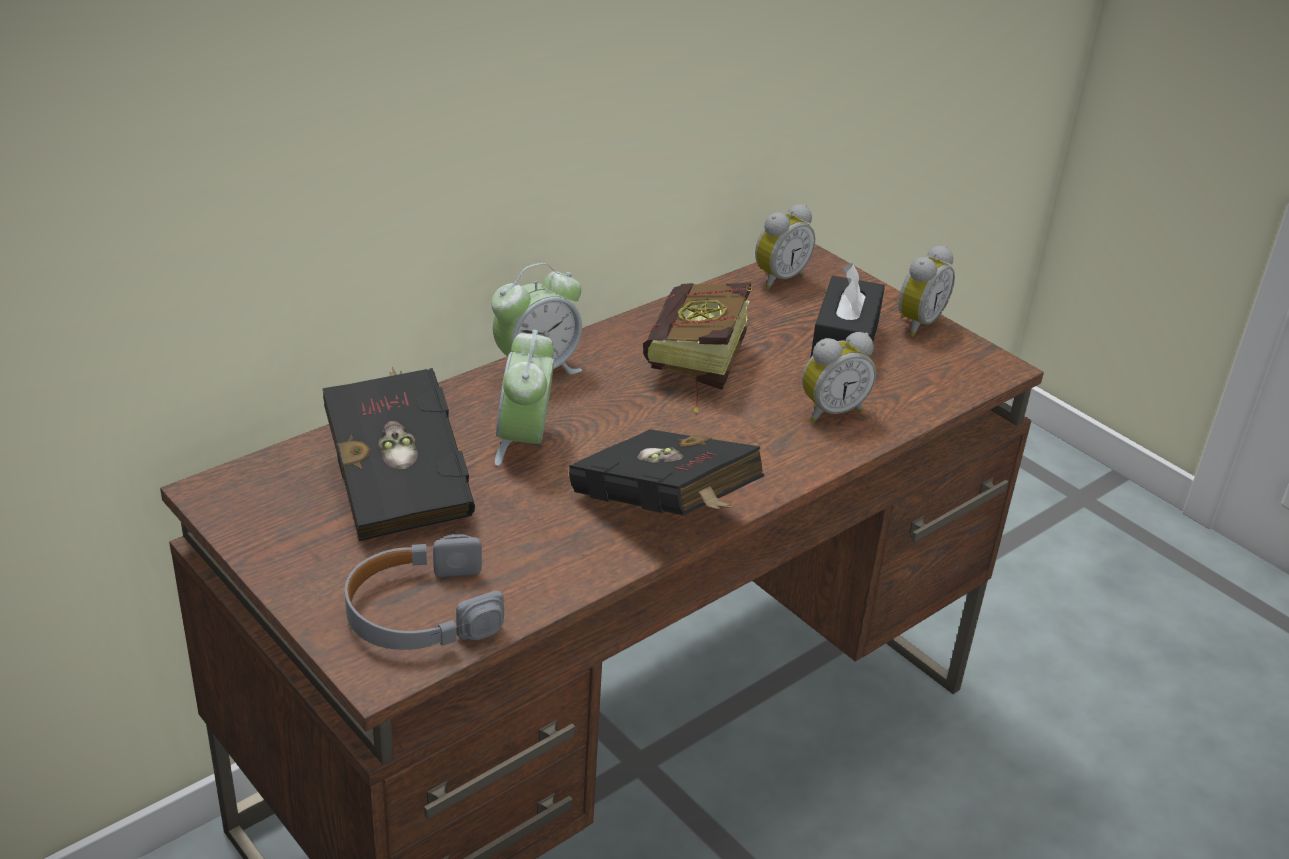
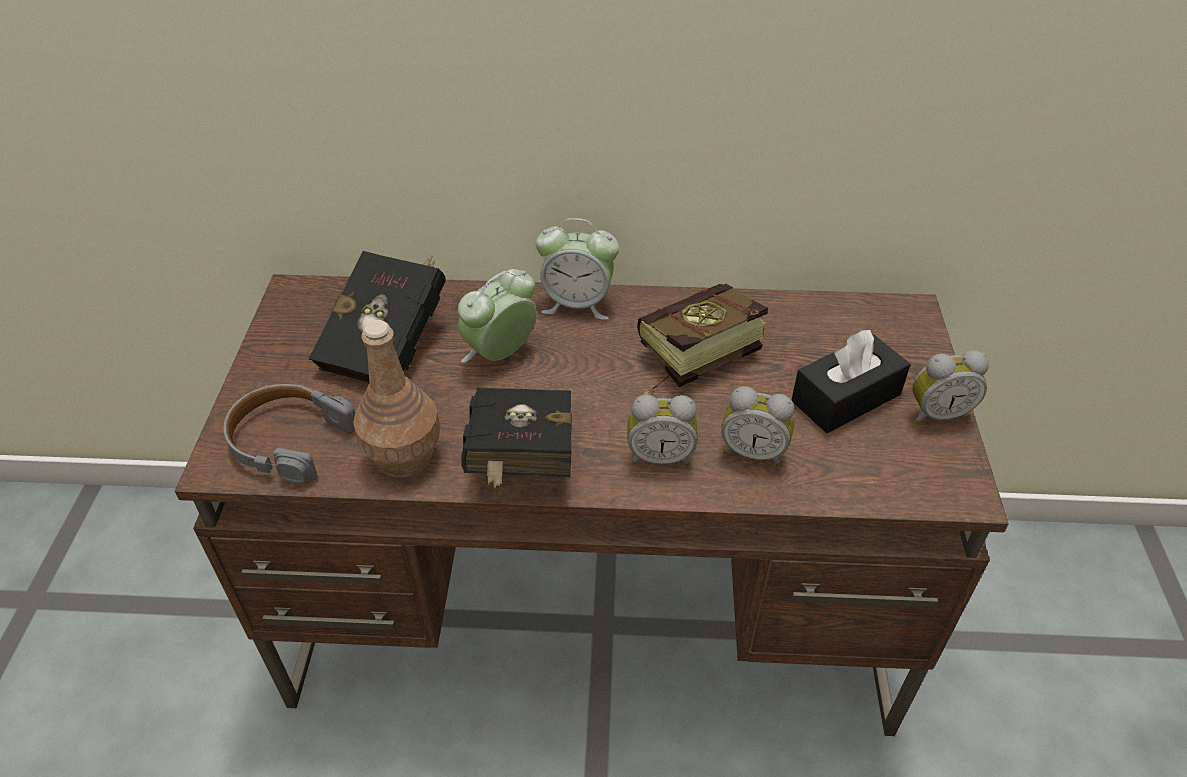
camera: 45 degrees right, 10 degrees up
(557, 563) = (405, 456): none -> brown bottle
(778, 278) = (860, 315): alarm clock -> alarm clock (660, 456)

